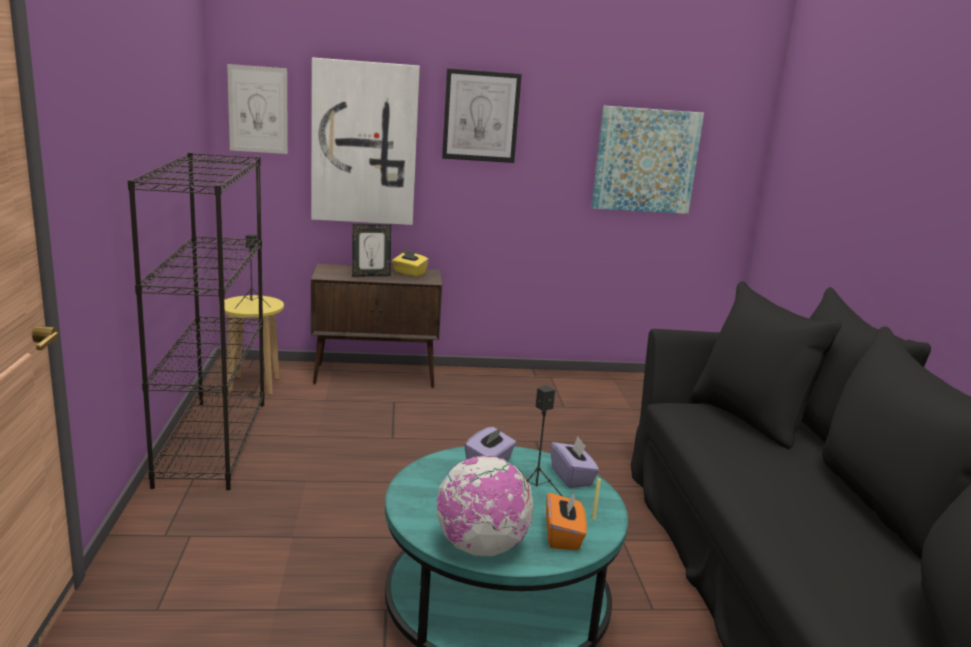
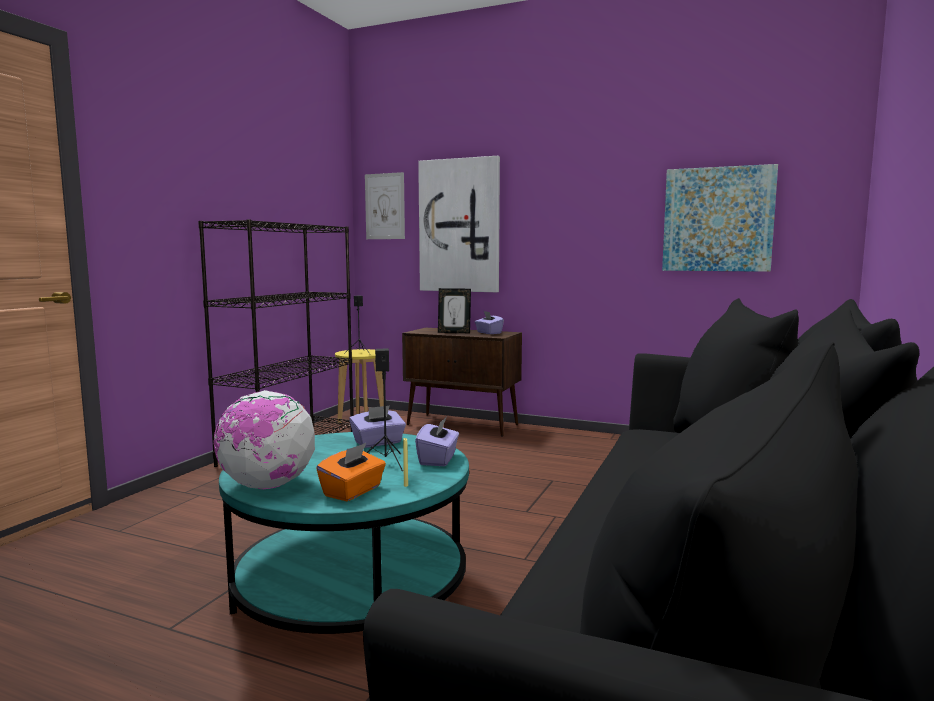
camera: 30 degrees right, 10 degrees down
(409, 273) = (488, 333): yellow tissue box -> purple tissue box
(481, 116) = (553, 193): picture -> none

